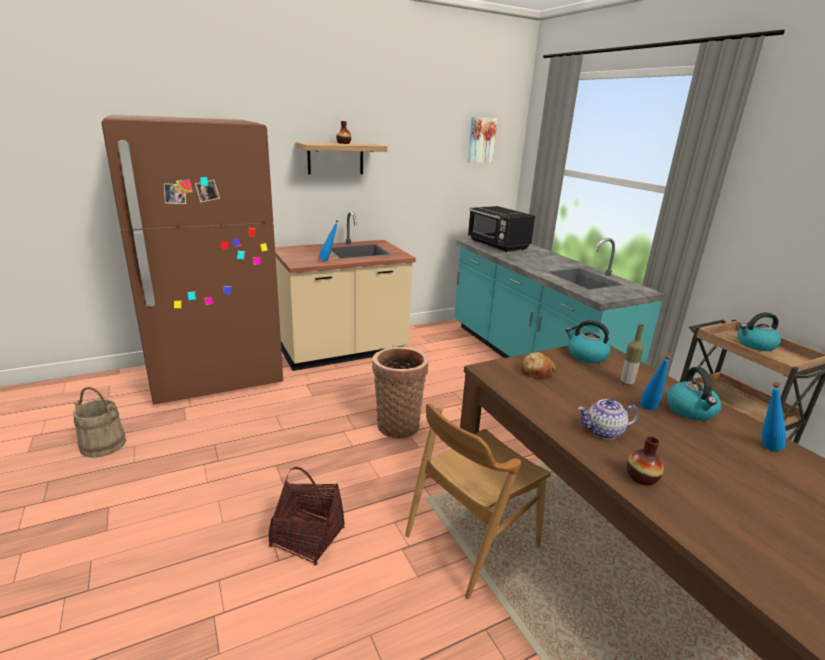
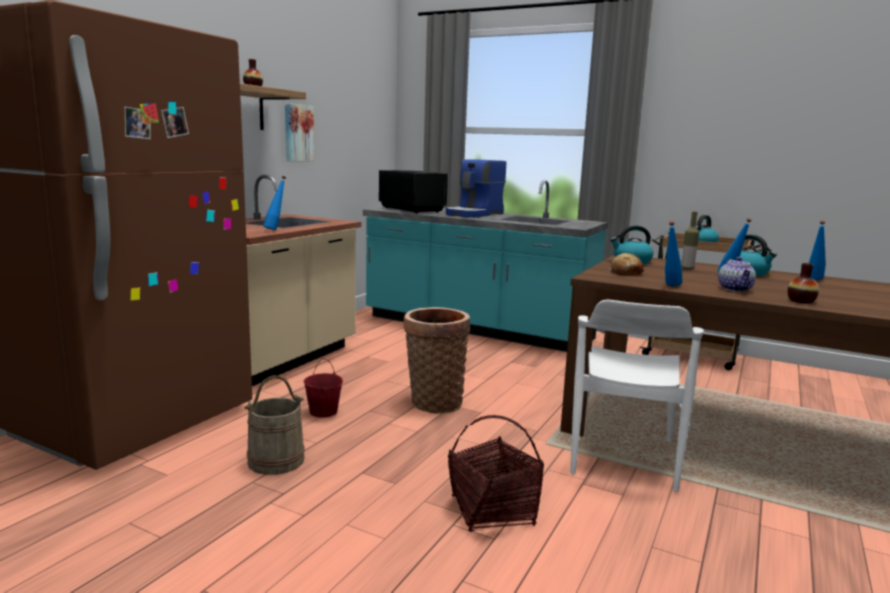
camera: 35 degrees left, 10 degrees down
(103, 445) = (71, 540): beige bucket -> beige bucket (276, 461)
(317, 405) = (323, 412): none -> red bucket
(471, 541) = (622, 457): brown chair -> white chair
(481, 140) = (364, 98): picture -> picture (297, 133)
(498, 245) = (412, 209): black microwave -> black microwave turned 150 degrees counterclockwise
(536, 404) = (669, 286): none -> blue bottle
(542, 260) = (475, 214): none -> coffee machine
(603, 432) = (735, 289): teapot -> teapot turned 45 degrees counterclockwise

